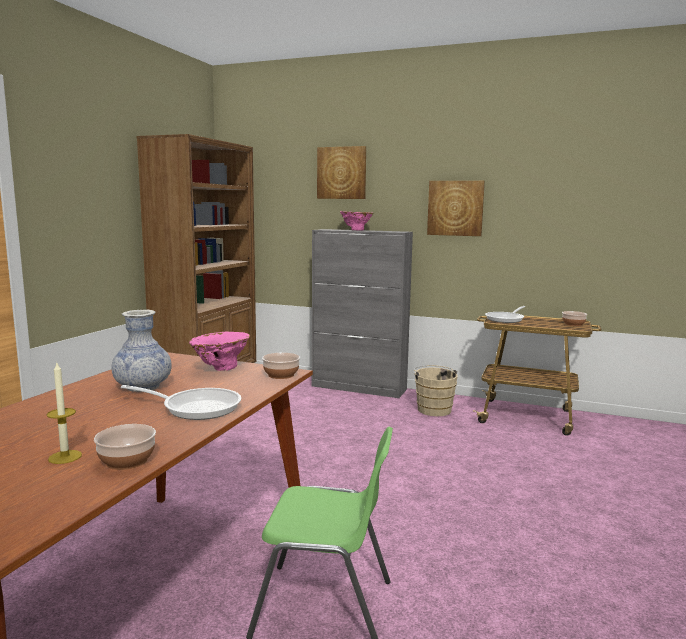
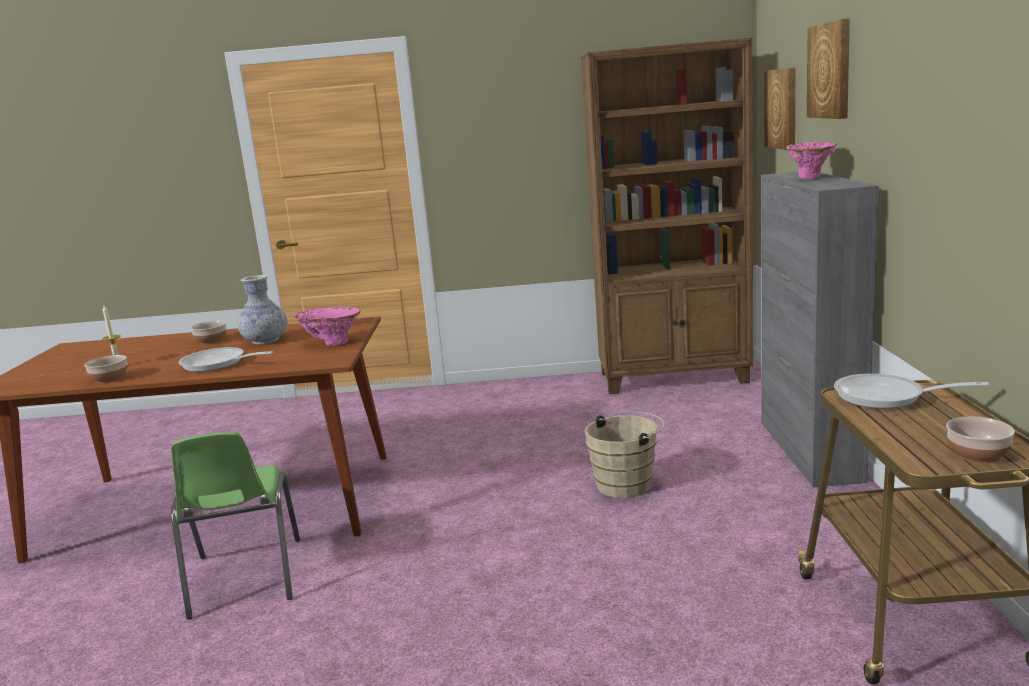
camera: 70 degrees right, 5 degrees up
(196, 407) = (218, 364): frying pan -> frying pan turned 120 degrees clockwise
(280, 375) = (323, 361): bowl -> bowl (211, 340)
(433, 409) = (806, 524): beige bucket -> beige bucket (628, 484)
(455, 208) = (929, 140): picture -> picture (782, 108)

